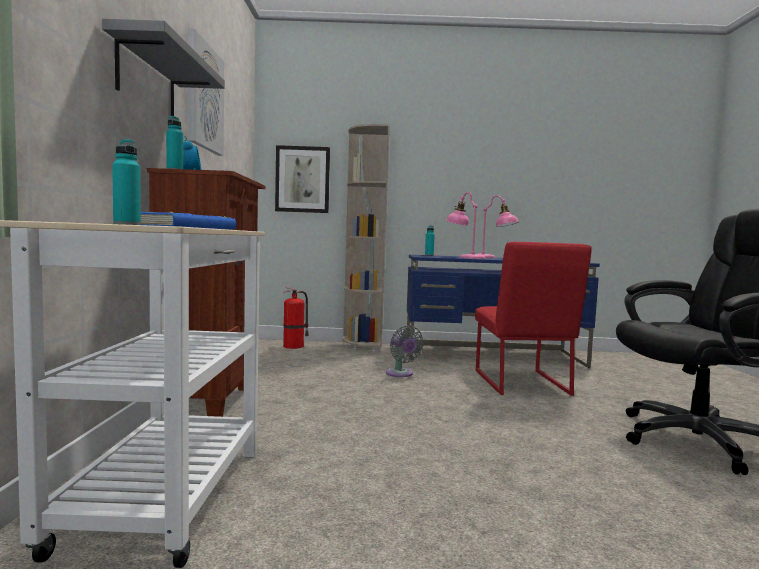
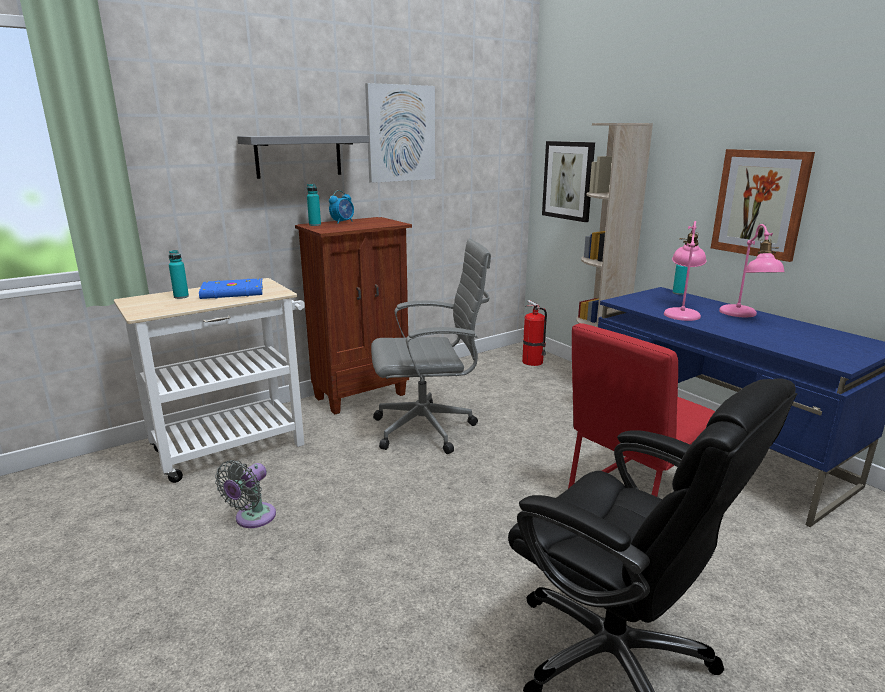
camera: 55 degrees right, 15 degrees up
(334, 399) = (429, 429): none -> grey office chair
(401, 374) = (541, 428): grey fan -> grey fan (252, 518)
(473, 188) = (760, 203): none -> picture

